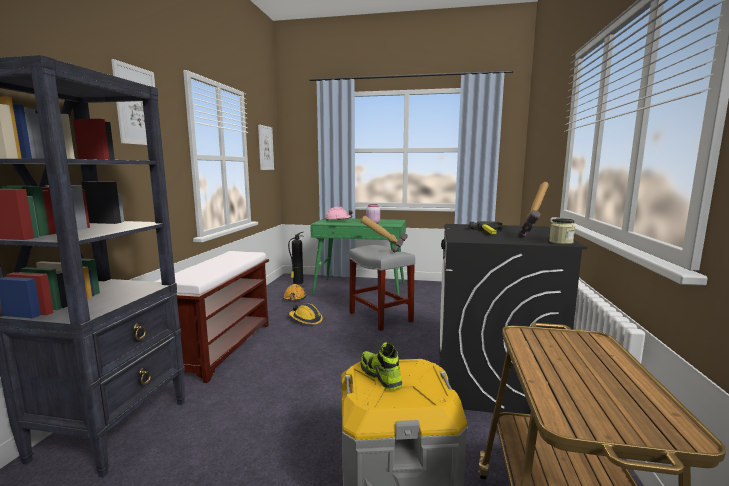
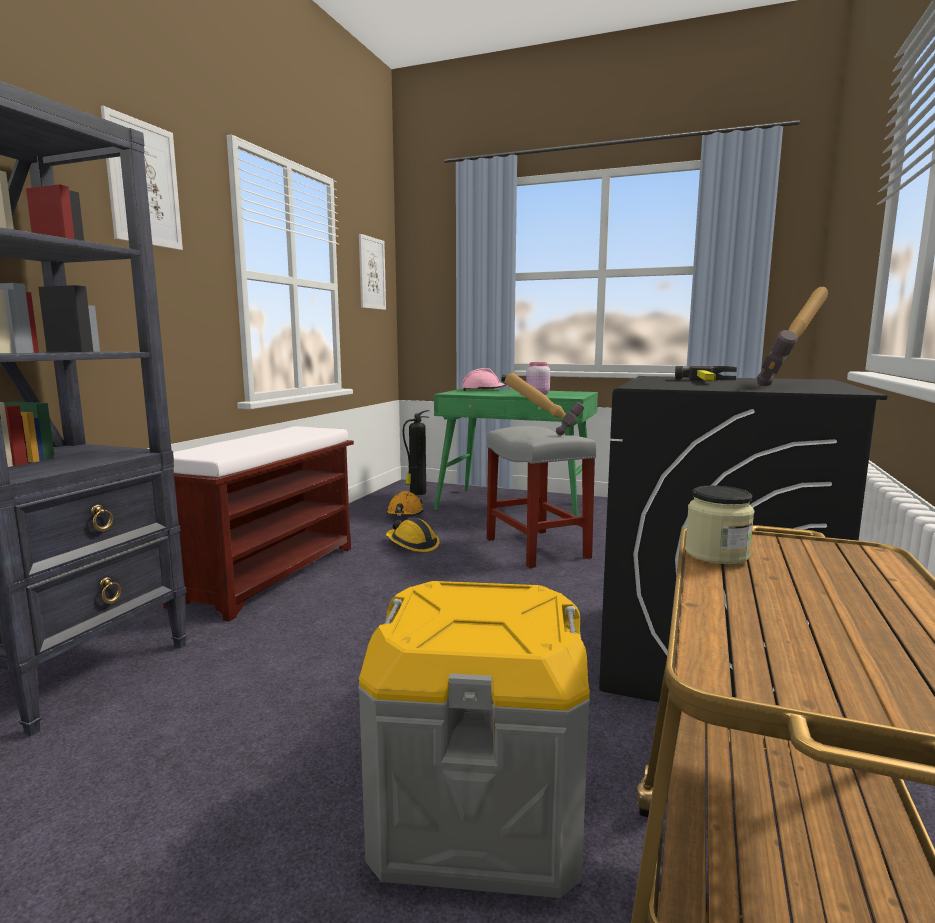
camera: 10 degrees right, 0 degrees up
(380, 376) = (452, 603): shoe -> none
(561, 242) = (837, 390): jar -> jar (716, 554)

